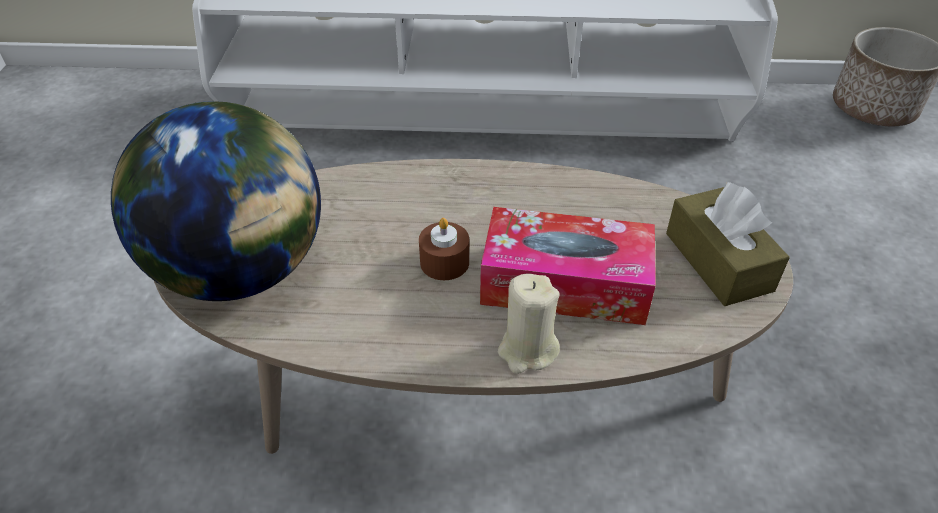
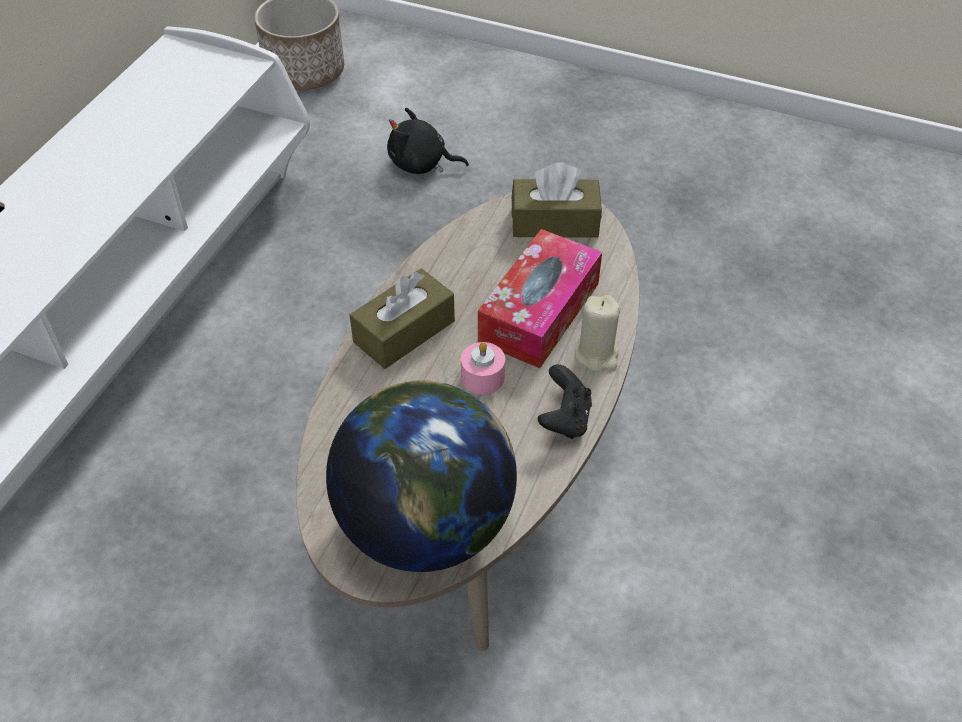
camera: 70 degrees left, 5 degrees up
(414, 344) = (565, 419): none -> black game controller
(444, 262) = (482, 377): brown candle -> pink candle
(477, 192) = (404, 331): none -> brown tissue box
(836, 220) = (421, 164): none -> black plush toy

